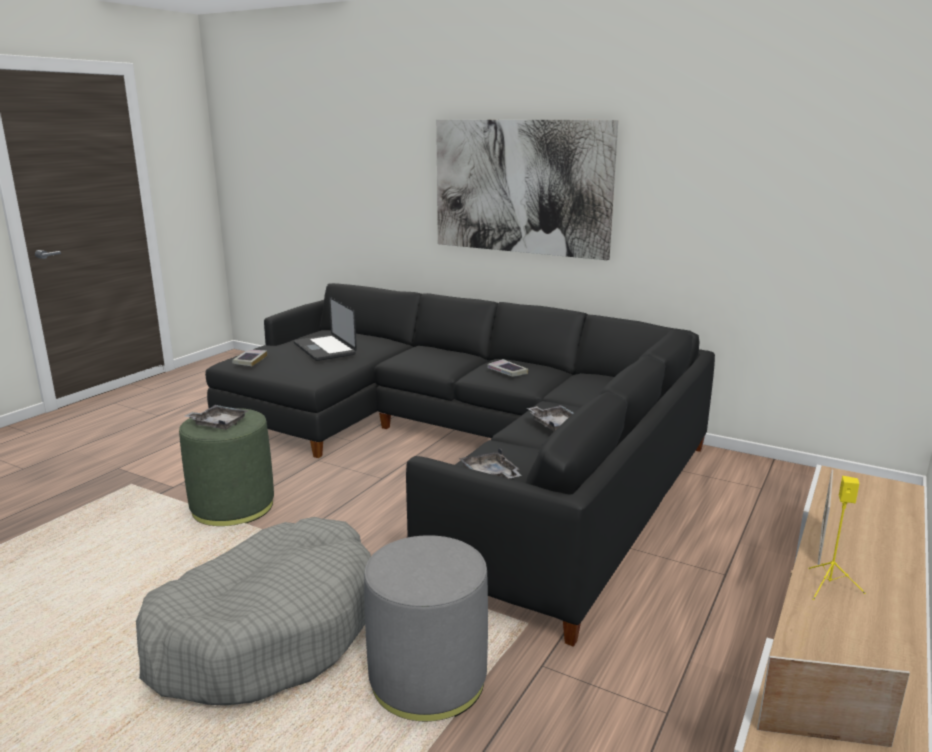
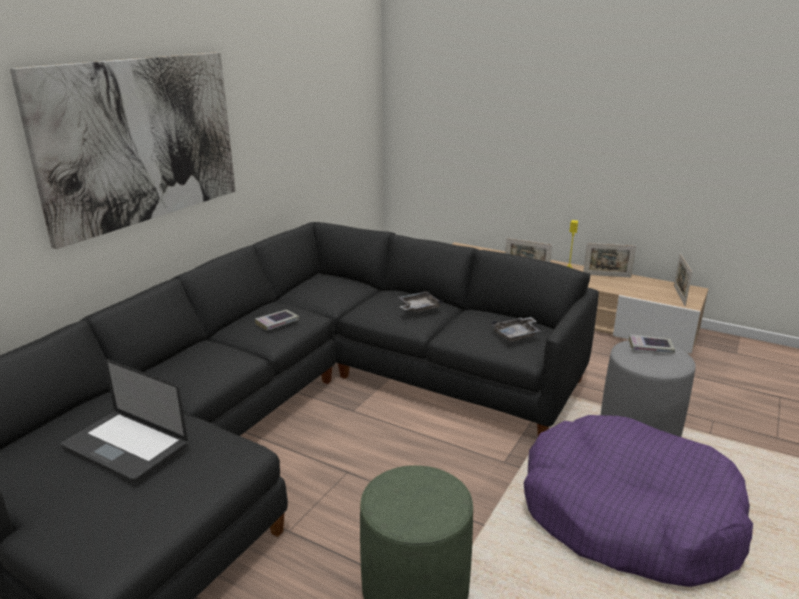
camera: 90 degrees left, 5 degrees up
(218, 424) = (426, 500): grey tray -> none
(250, 360) = (123, 531): book -> book (650, 348)
(268, 631) = (627, 516): grey dog bed -> purple dog bed
(324, 349) = (125, 447): laptop -> laptop turned 60 degrees clockwise
(881, 641) = (606, 275): none -> picture frame

